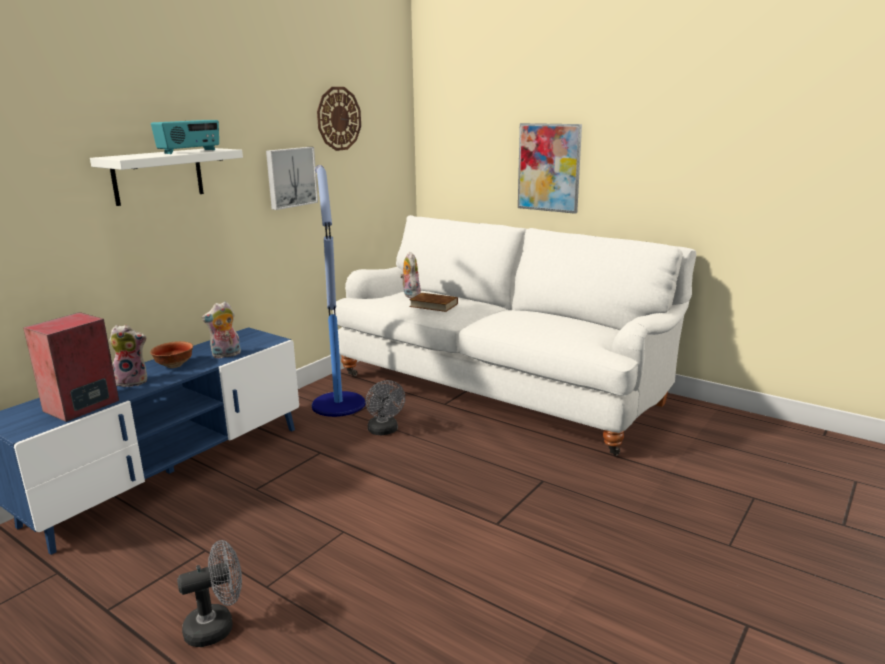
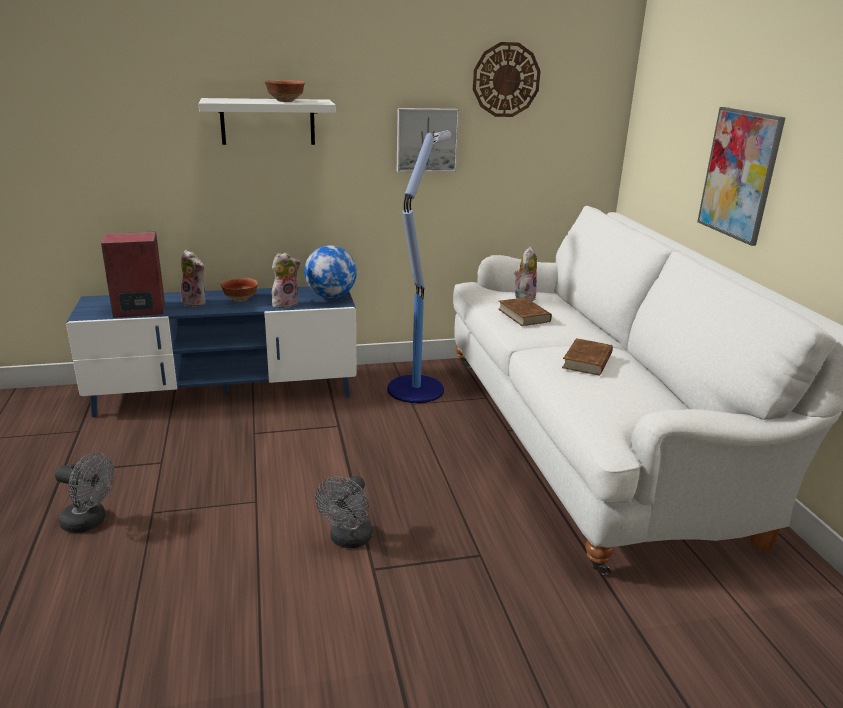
camera: 40 degrees right, 5 degrees up
(190, 151) = (286, 101): radio -> bowl
(226, 355) = (285, 303): plush toy -> plush toy turned 135 degrees clockwise
(255, 338) = (331, 296): none -> globe
(384, 431) = (414, 431): grey fan -> grey fan (348, 540)
(523, 318) = (587, 361): none -> brown book

